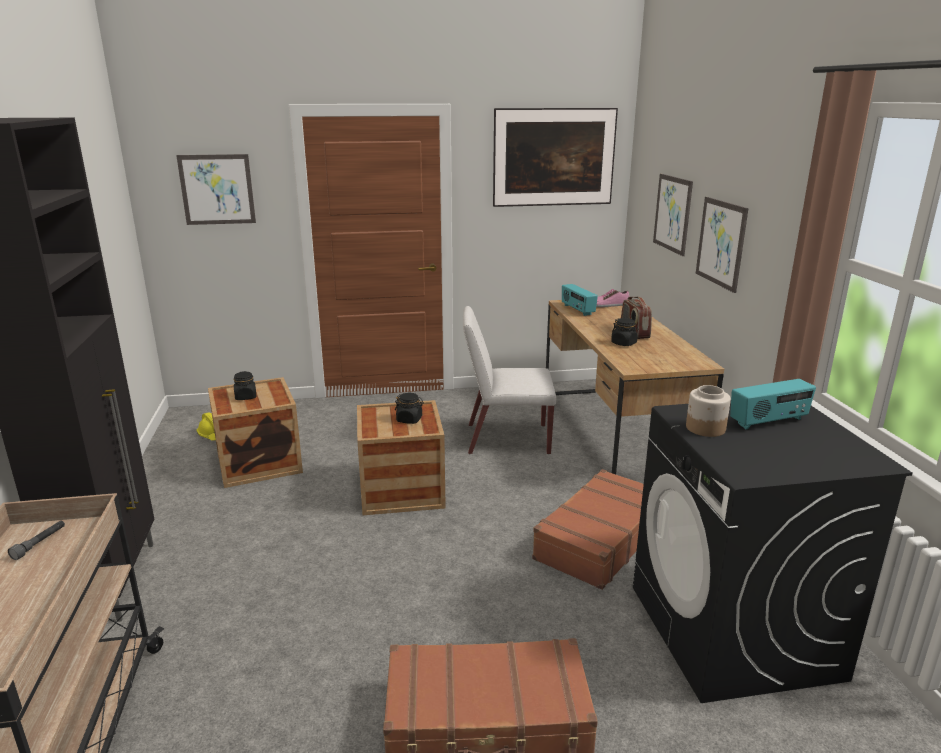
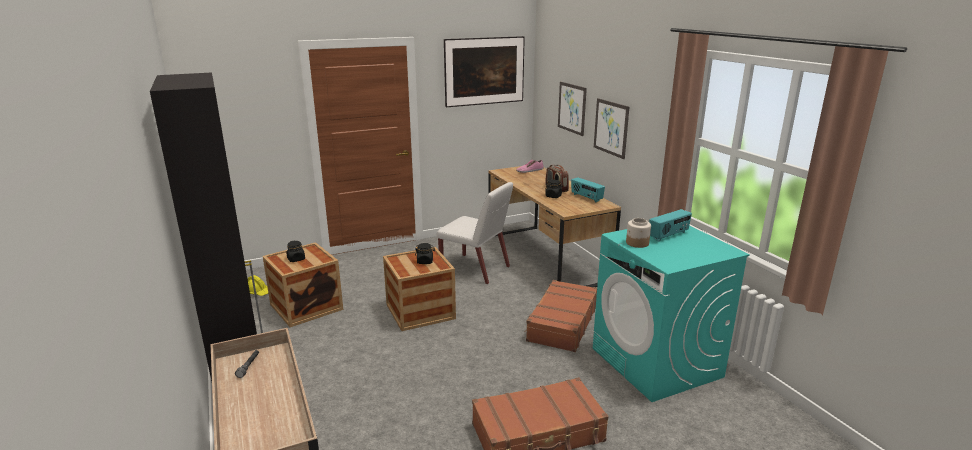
camera: 15 degrees left, 0 degrees up
(217, 189) = (244, 106): picture -> none
(506, 439) = (476, 269): white chair -> white chair turned 135 degrees counterclockwise
(577, 310) = (511, 176): radio -> radio (586, 197)
(733, 632) = (656, 363): black washing machine -> turquoise washing machine

